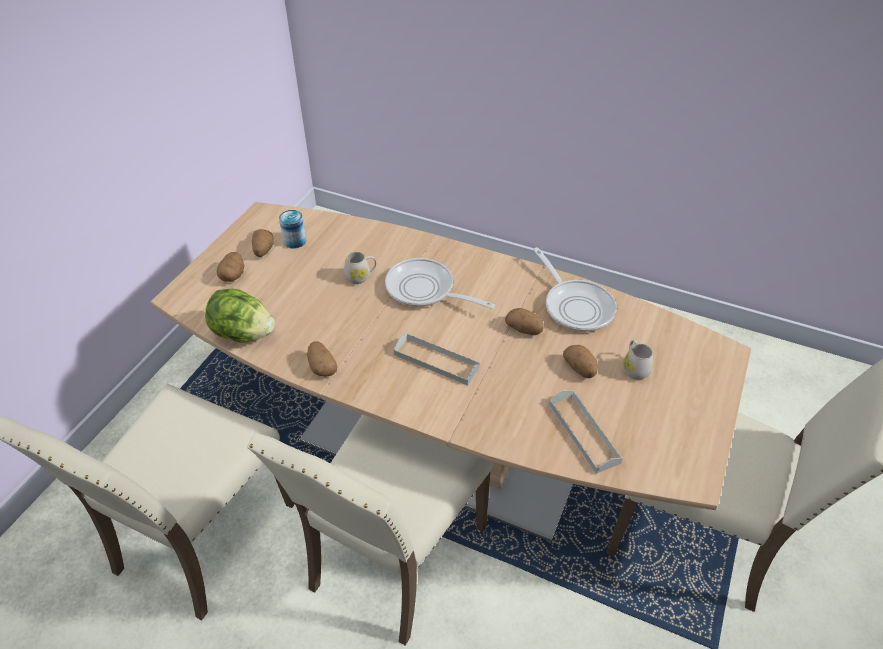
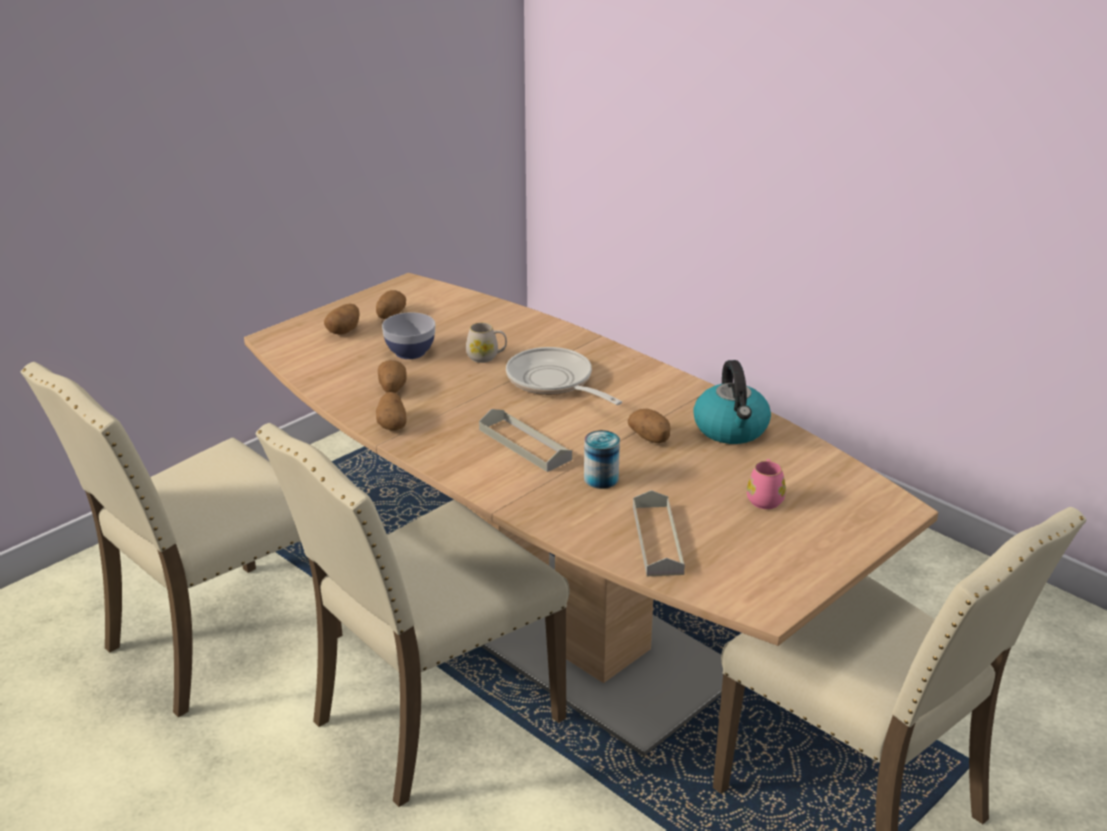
camera: 20 degrees right, 15 degrees down
(243, 334) = (324, 381): lettuce -> none
(295, 241) = (431, 313): can -> can (601, 479)
(298, 285) = (410, 352): none -> bowl
(575, 306) = (731, 429): frying pan -> kettle
(580, 368) = (695, 485): potato -> potato (392, 388)
(634, 368) = (765, 498): white mug -> pink mug

